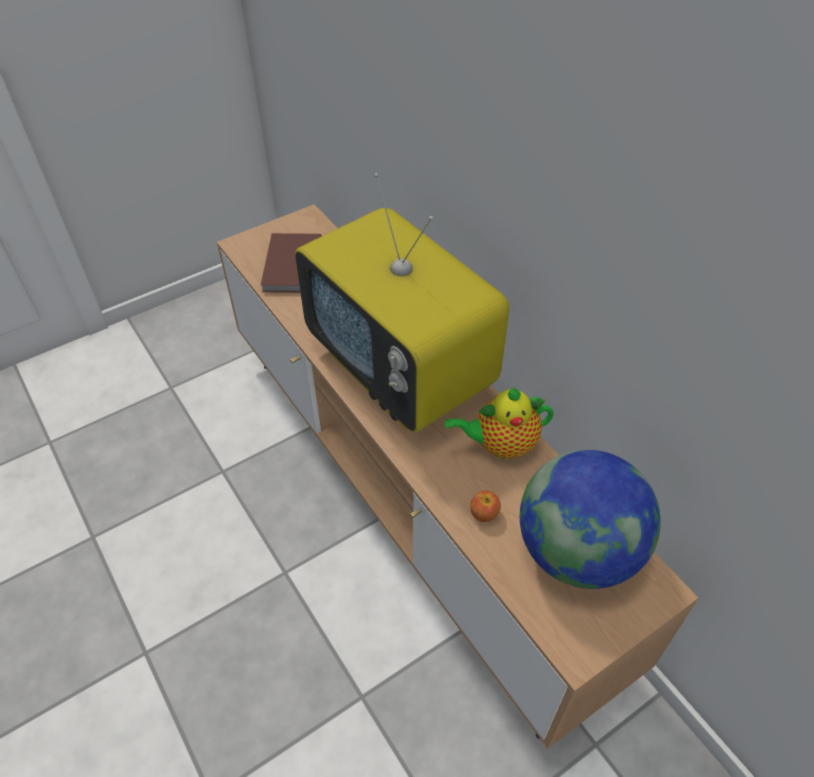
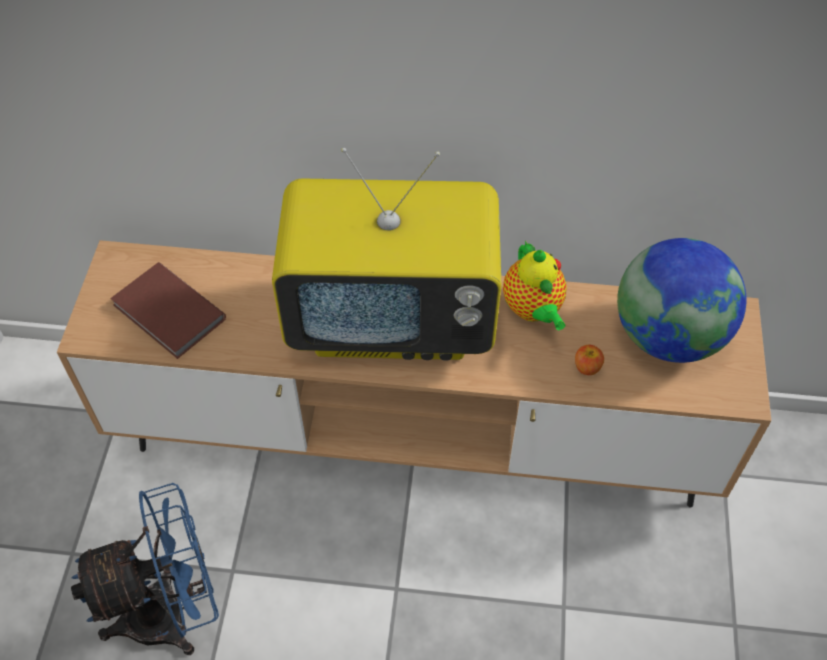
camera: 50 degrees left, 5 degrees up
(170, 462) = (172, 612): none -> blue fan
(500, 445) = (533, 310): teapot -> teapot turned 45 degrees counterclockwise

